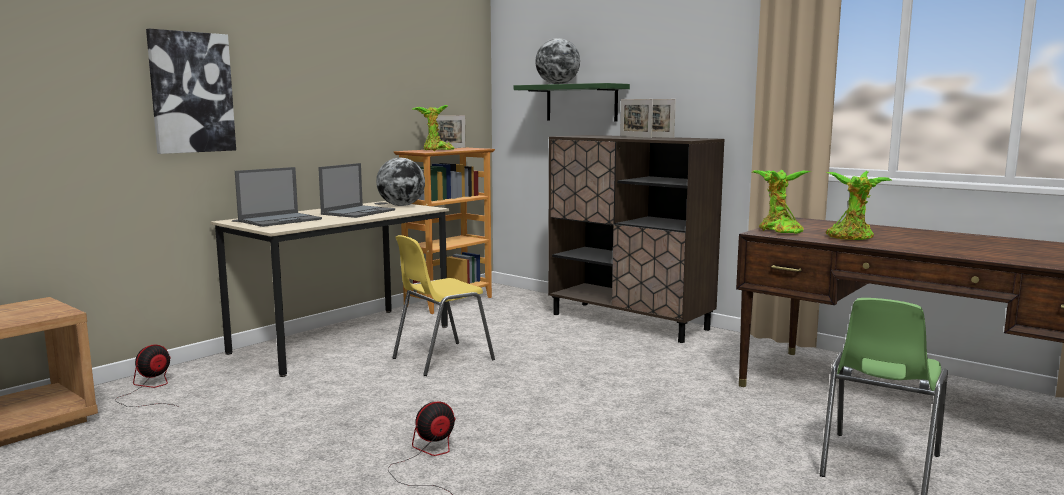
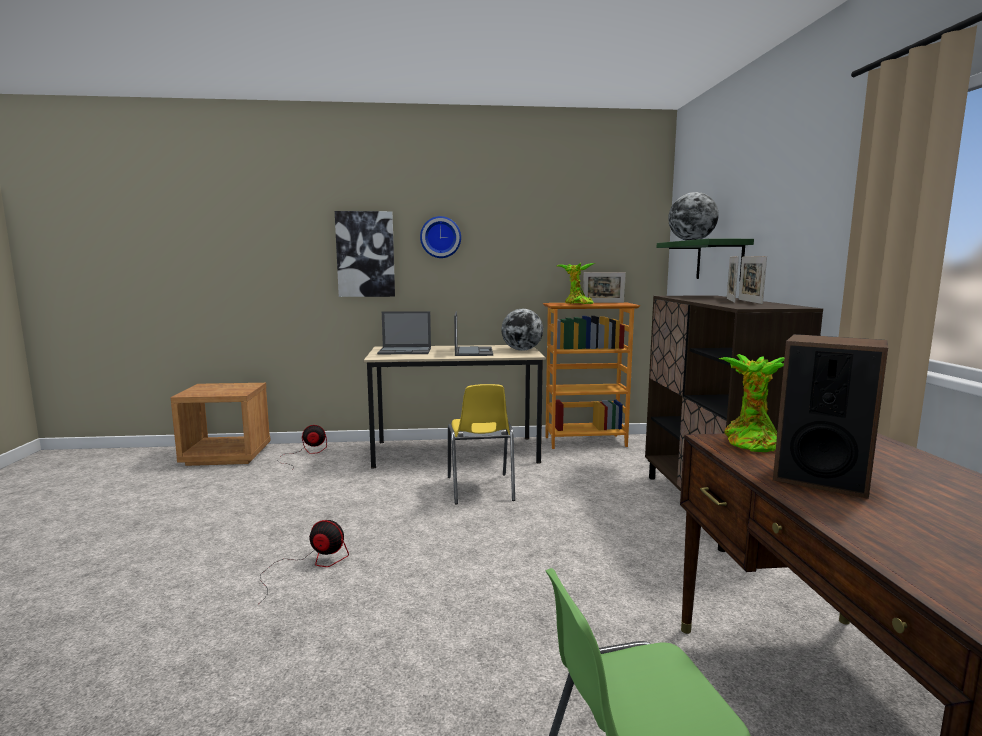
camera: 45 degrees right, 0 degrees up
(284, 72) = (440, 237): none -> wall clock
(359, 212) = (473, 351): laptop -> laptop turned 75 degrees counterclockwise
(441, 359) = (480, 489): yellow chair -> yellow chair turned 105 degrees counterclockwise
(851, 238) = (821, 478): potted plant -> speaker

